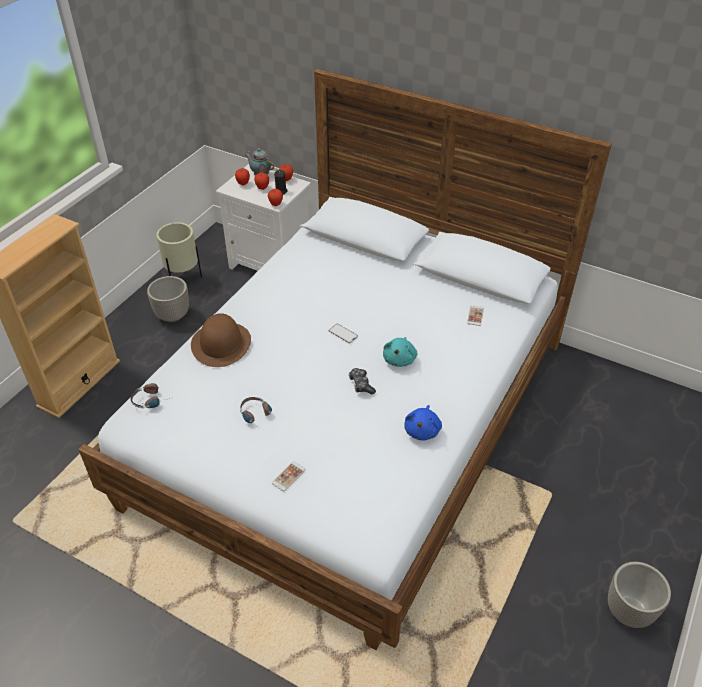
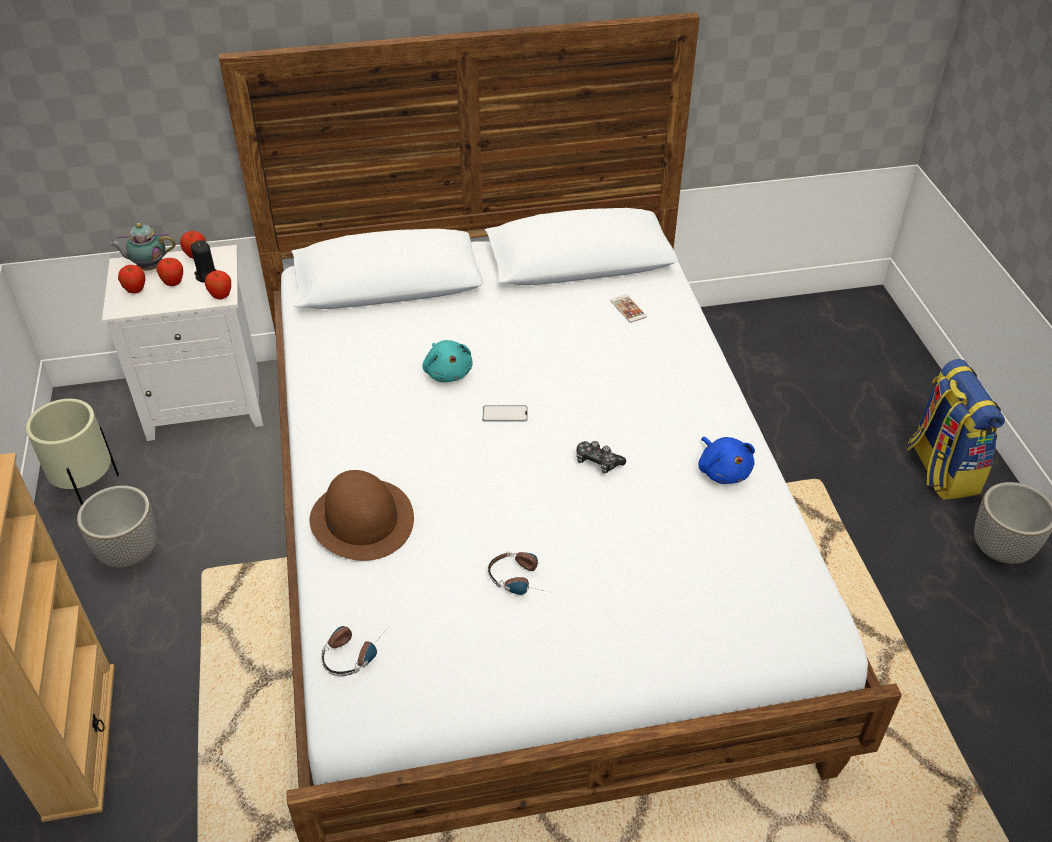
camera: 40 degrees left, 0 degrees up
(288, 476) = (645, 624): phone -> none
(400, 359) = (604, 405): turquoise plush toy -> turquoise plush toy (448, 372)
(643, 539) = (940, 469): none -> backpack

